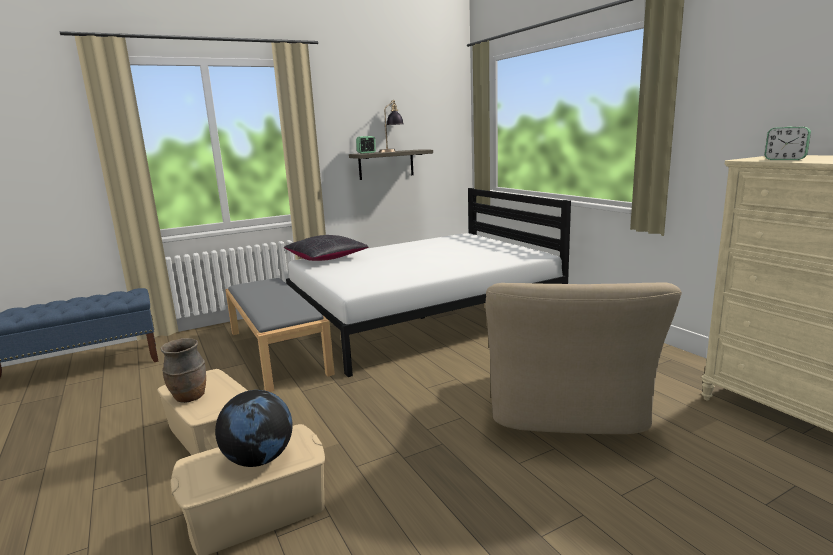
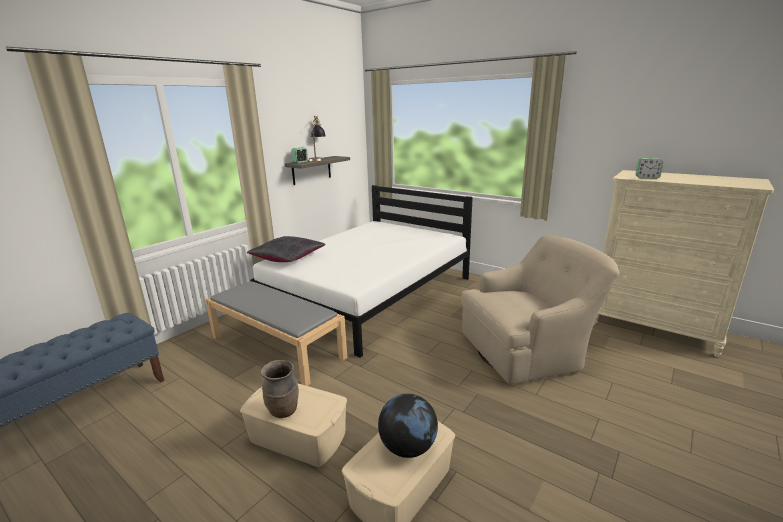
camera: 25 degrees left, 5 degrees up
(565, 411) = (529, 350): beige armchair -> beige armchair turned 90 degrees counterclockwise

